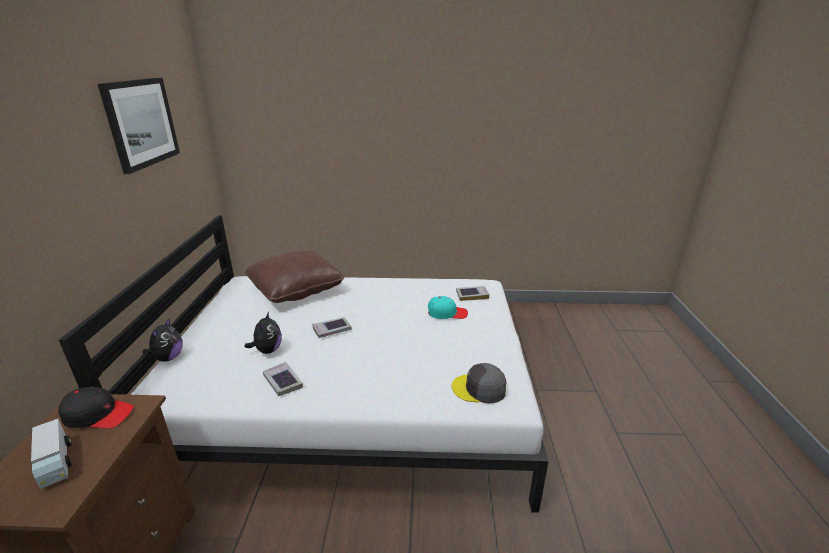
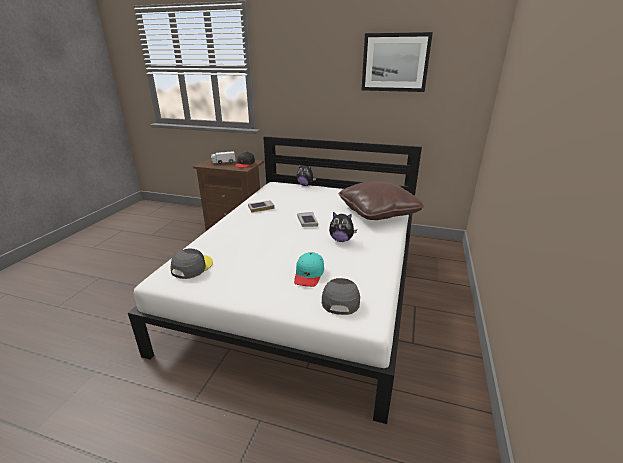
camera: 105 degrees right, 0 degrees up
(267, 350) = (296, 205): plush toy -> plush toy (341, 240)
(472, 295) = (340, 299): book -> grey cap

